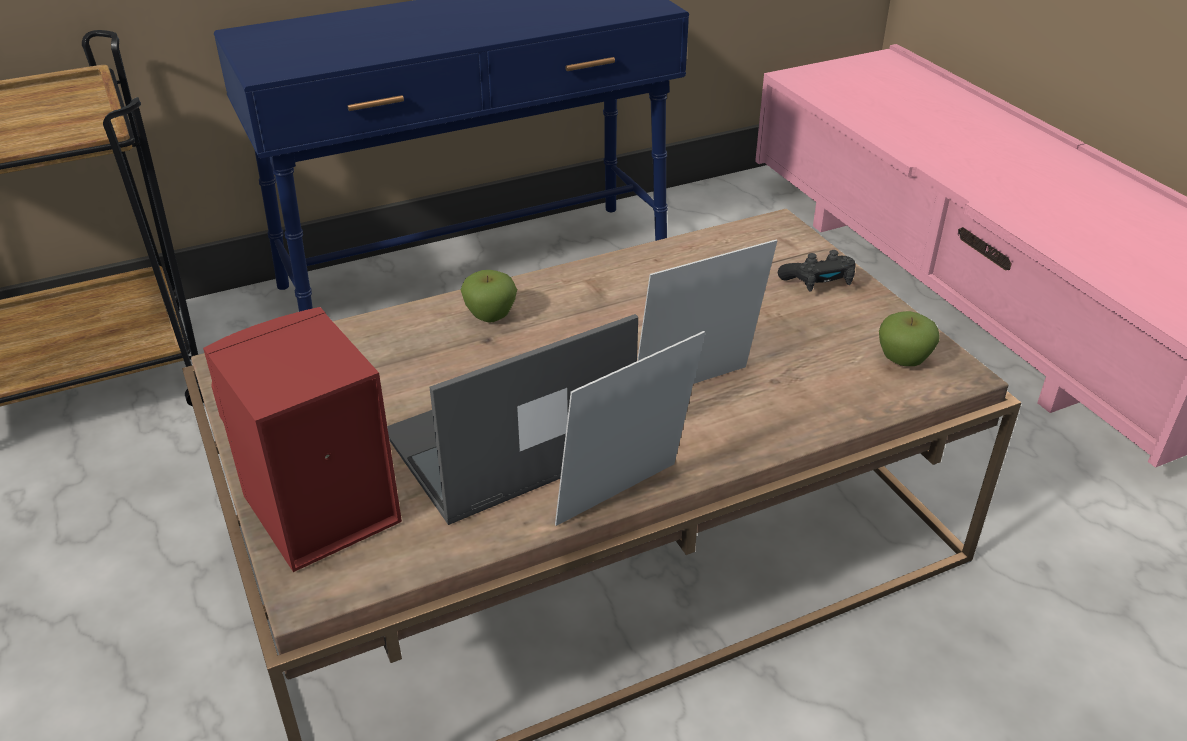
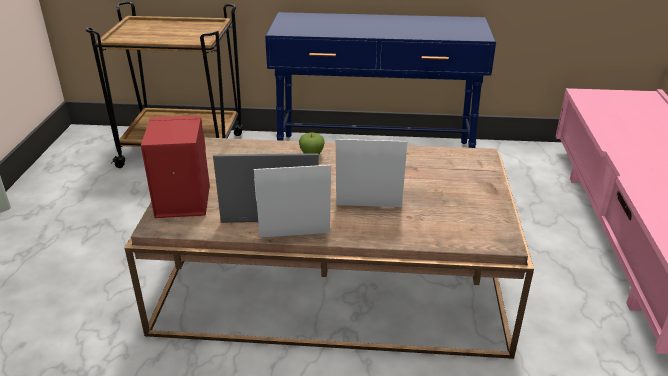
camera: 30 degrees right, 5 degrees down
(818, 283) = (476, 184): black game controller -> none
(903, 361) = (482, 228): apple -> none

